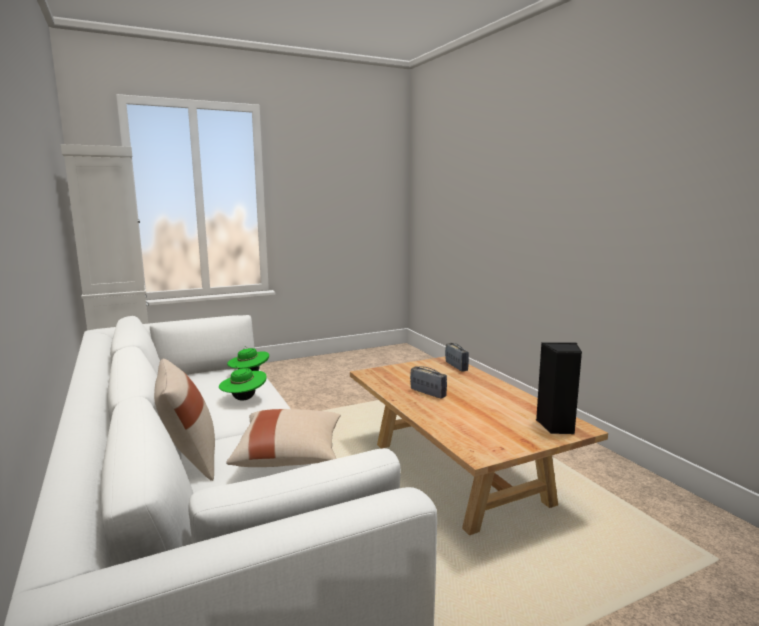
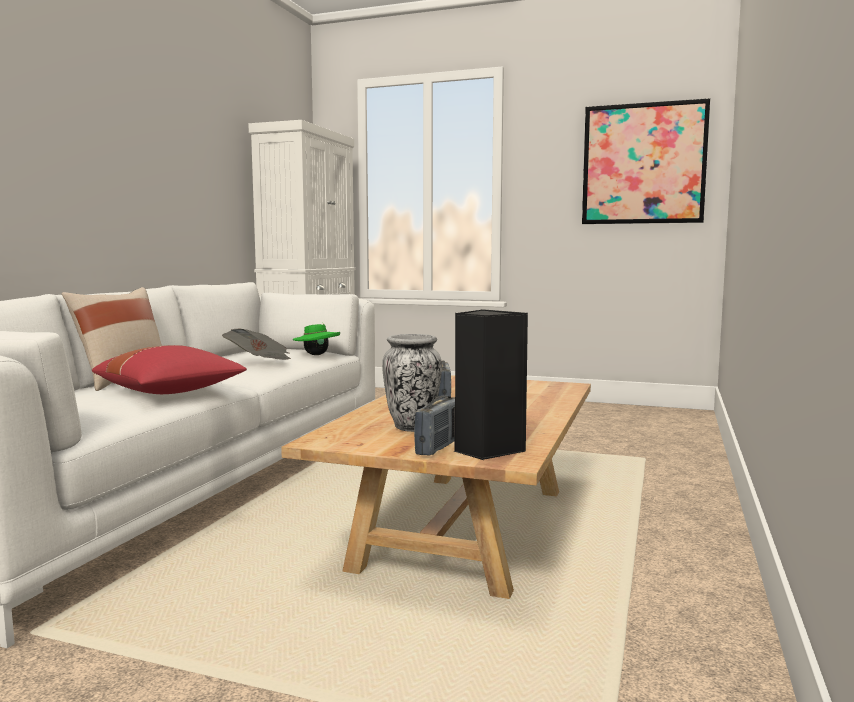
camera: 45 degrees right, 5 degrees down
(243, 399) = (260, 363): green hat -> newspaper
(289, 455) = (171, 392): beige pillow -> red pillow
(361, 188) = (643, 164): none -> picture
(456, 366) = (558, 391): radio -> radio (438, 447)
(484, 423) = (412, 427): none -> vase

